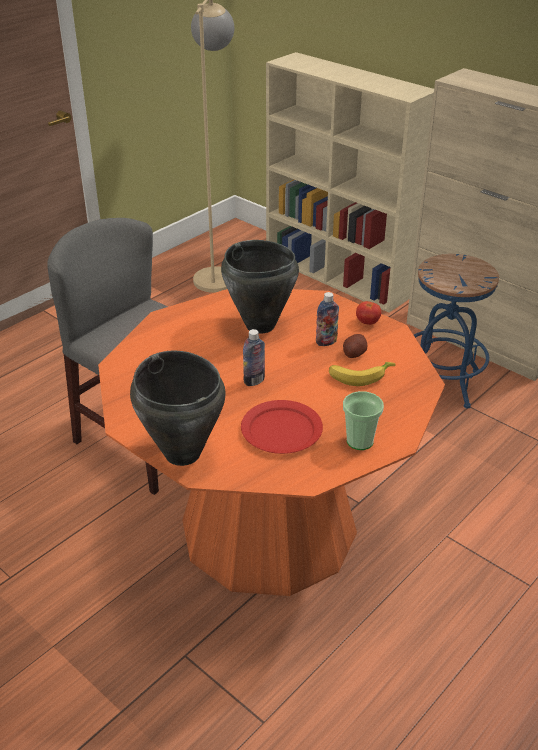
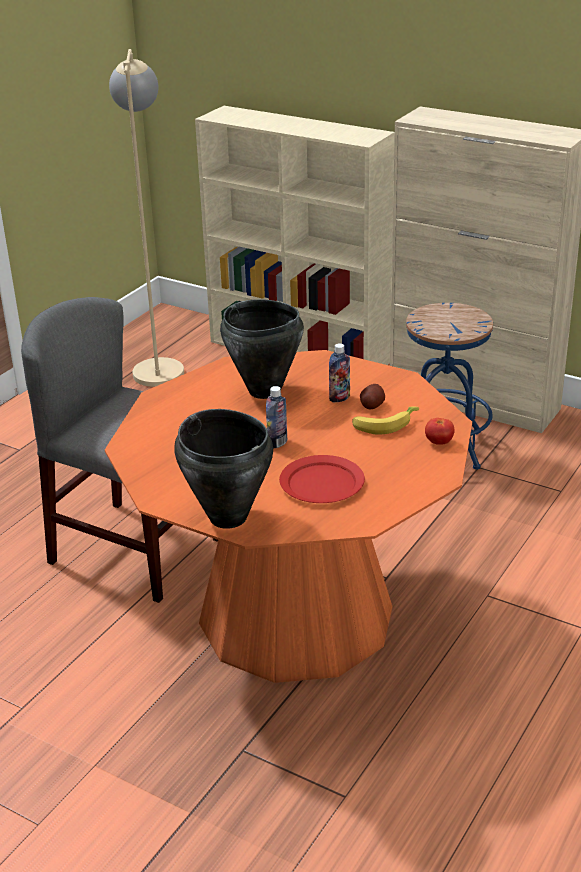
camera: 10 degrees left, 5 degrees down
(360, 441) = (404, 482): cup -> none
(367, 322) = (376, 375): tomato -> tomato (439, 442)

